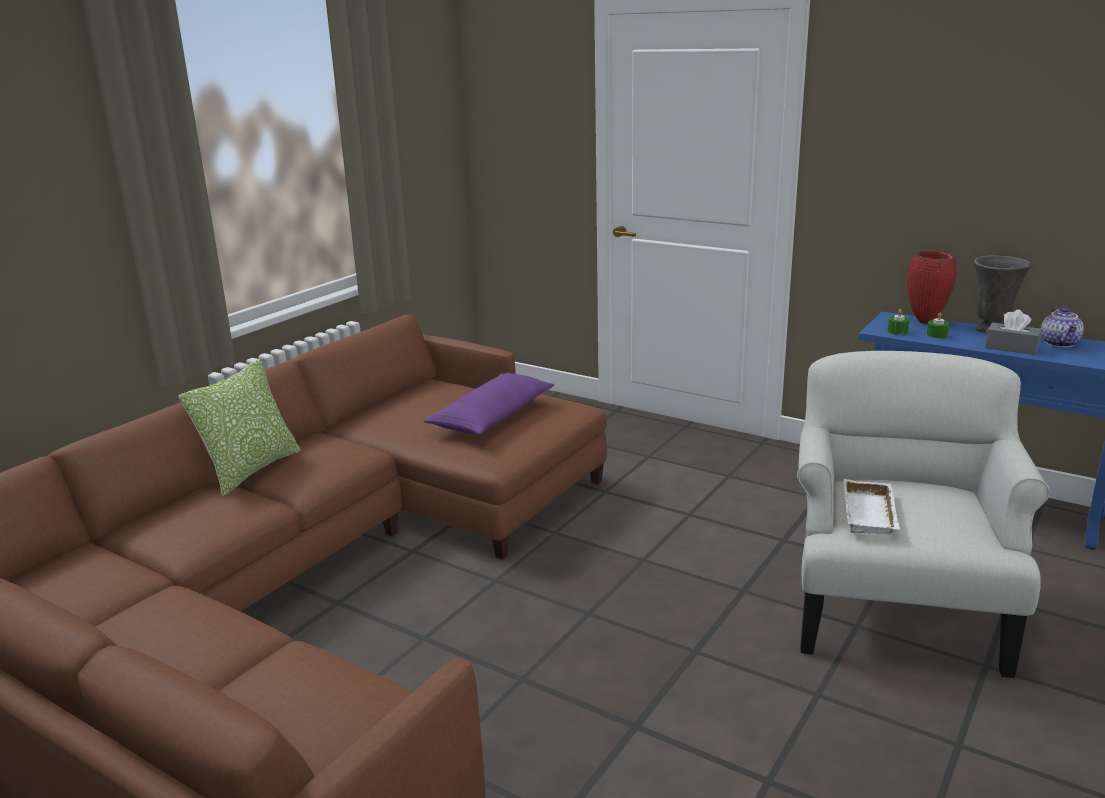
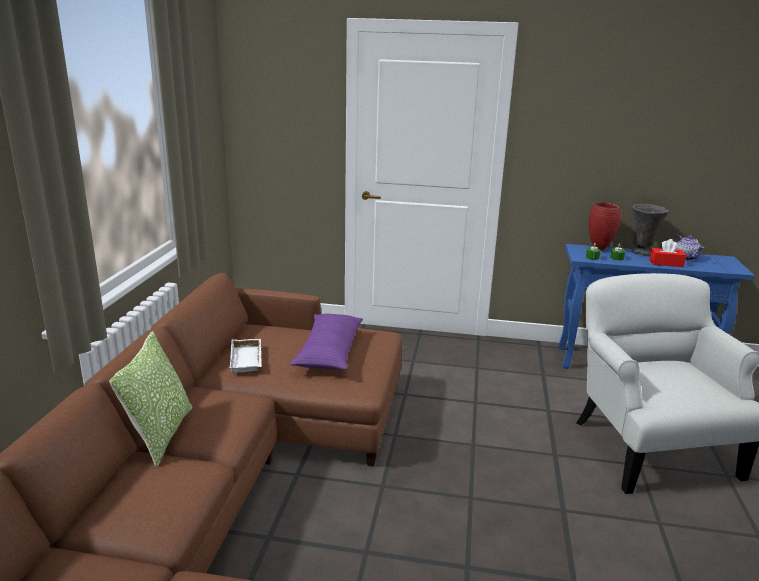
camera: 25 degrees left, 0 degrees up
(872, 515) = (659, 390): white tray -> white tray (248, 359)
(1011, 348) = (666, 263): grey tissue box -> red tissue box

